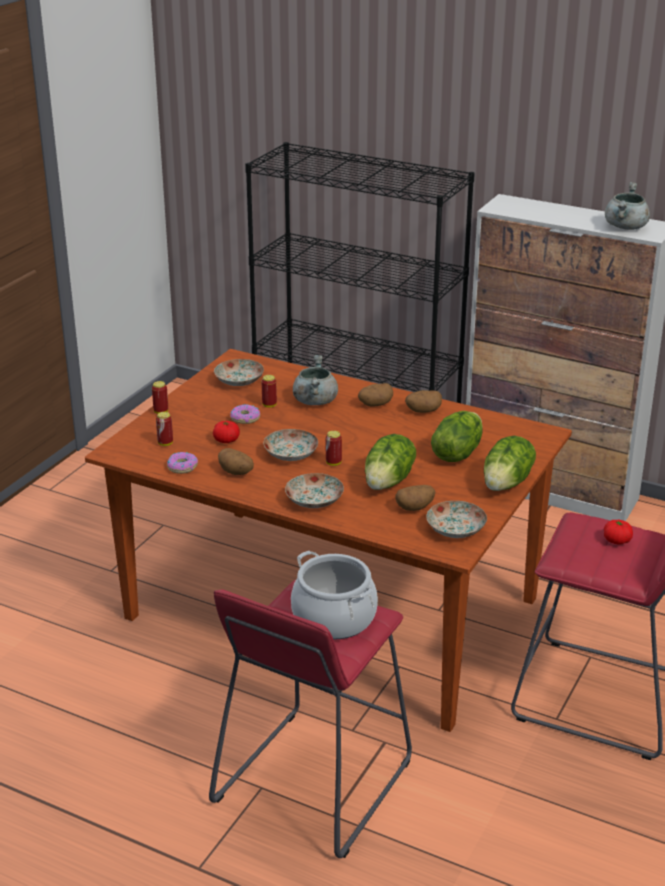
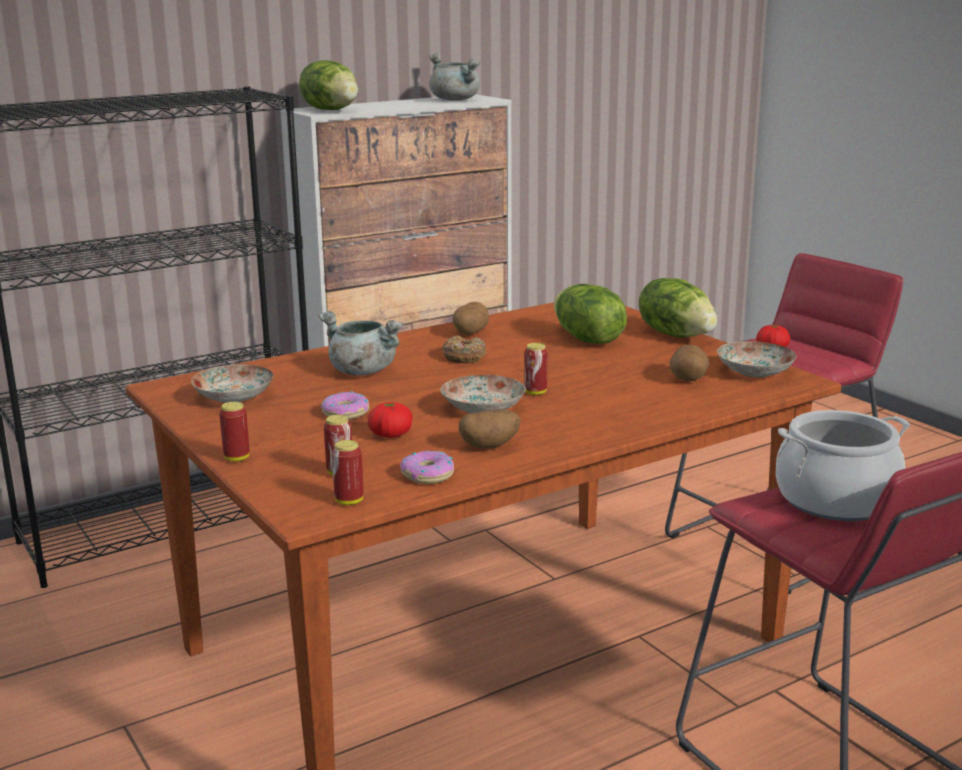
camera: 60 degrees left, 10 degrees down
(269, 405) = (332, 394): can -> can (349, 501)
(314, 501) = (619, 419): plate -> none
(373, 423) = (464, 357): none -> donut
(375, 404) = (420, 348): potato -> none
(389, 481) = (614, 377): lettuce -> lettuce (331, 110)

